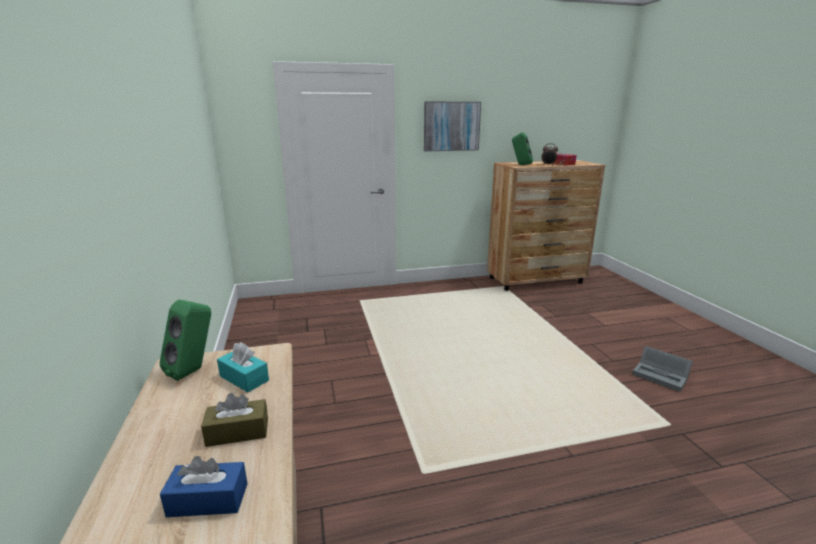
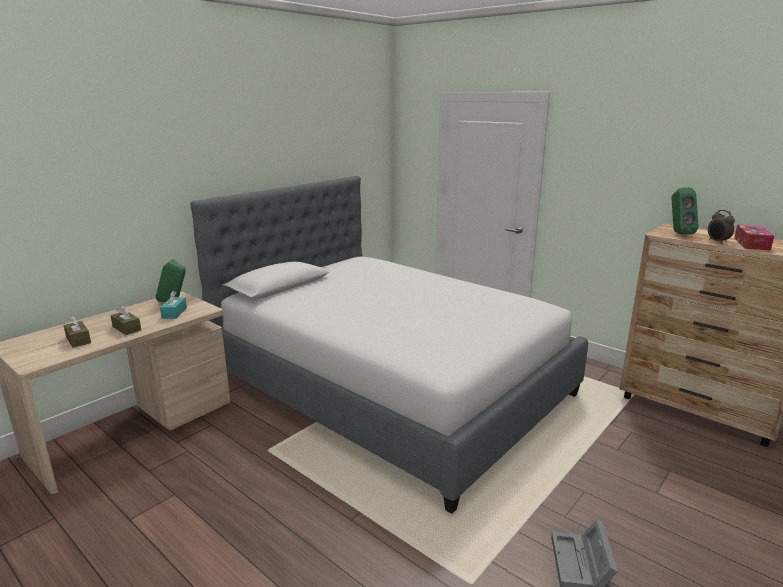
camera: 55 degrees right, 0 degrees up
(208, 500) = (78, 340): blue tissue box -> brown tissue box
(389, 359) = (390, 385): none -> bed
(451, 126) = (612, 167): picture -> none

